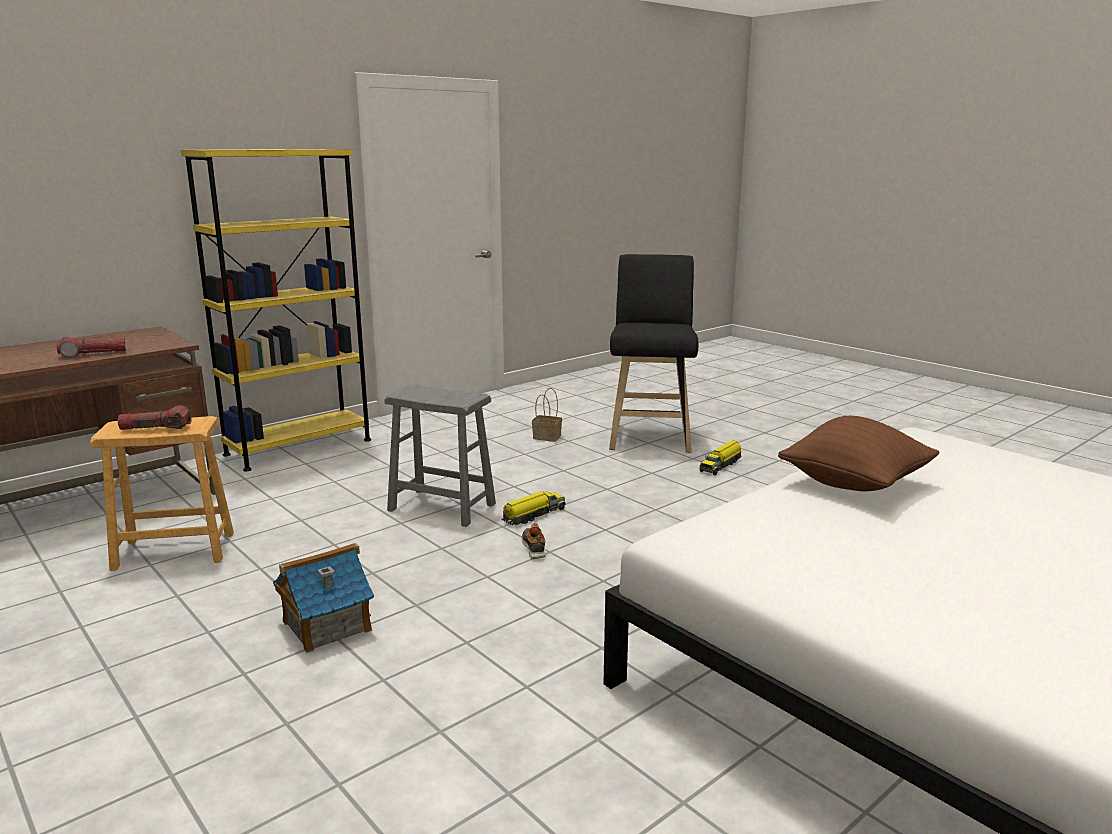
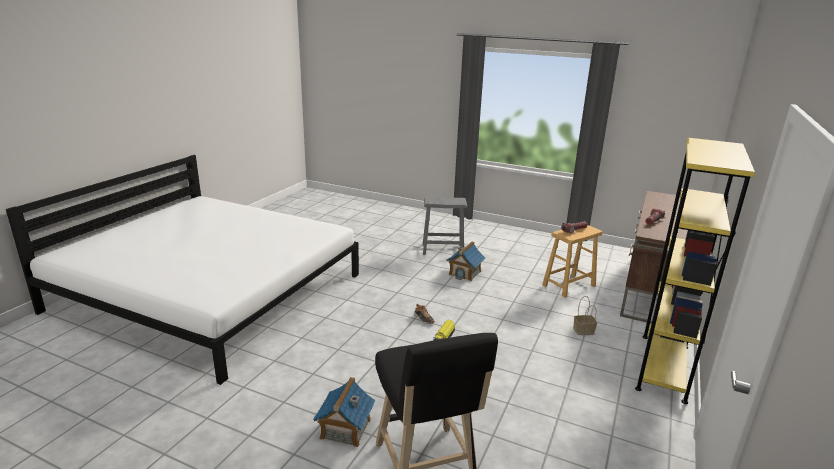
camera: 155 degrees right, 5 degrees up
(441, 507) = (496, 334): grey stool -> grey stool (442, 249)
(546, 437) = (516, 436): basket -> basket (584, 330)
(720, 465) = (345, 429): toy truck -> toy house
(855, 484) = (267, 261): brown pillow -> none

